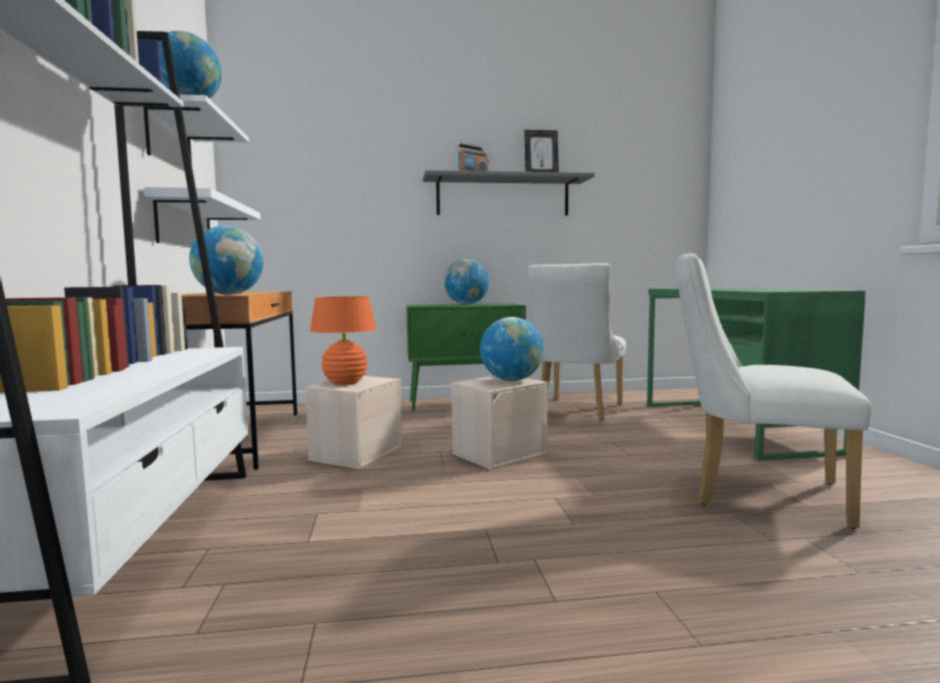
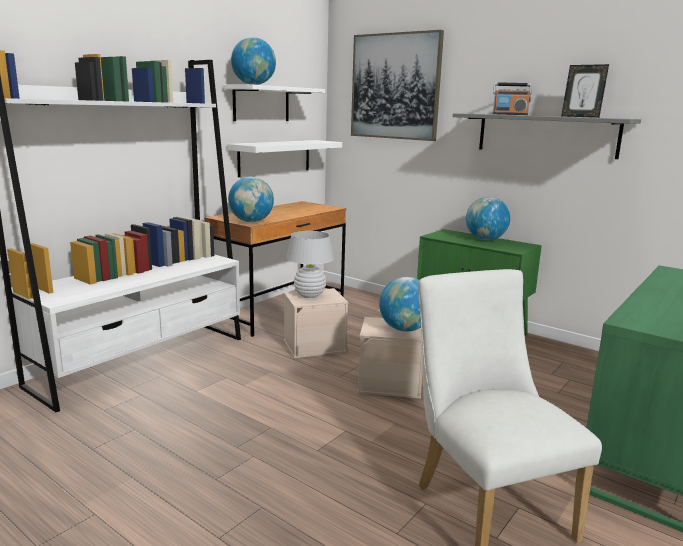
camera: 45 degrees right, 10 degrees up
(323, 148) = (395, 86): none -> picture
(345, 382) = (309, 295): orange table lamp -> white table lamp
(576, 411) = (545, 371): white chair -> none

